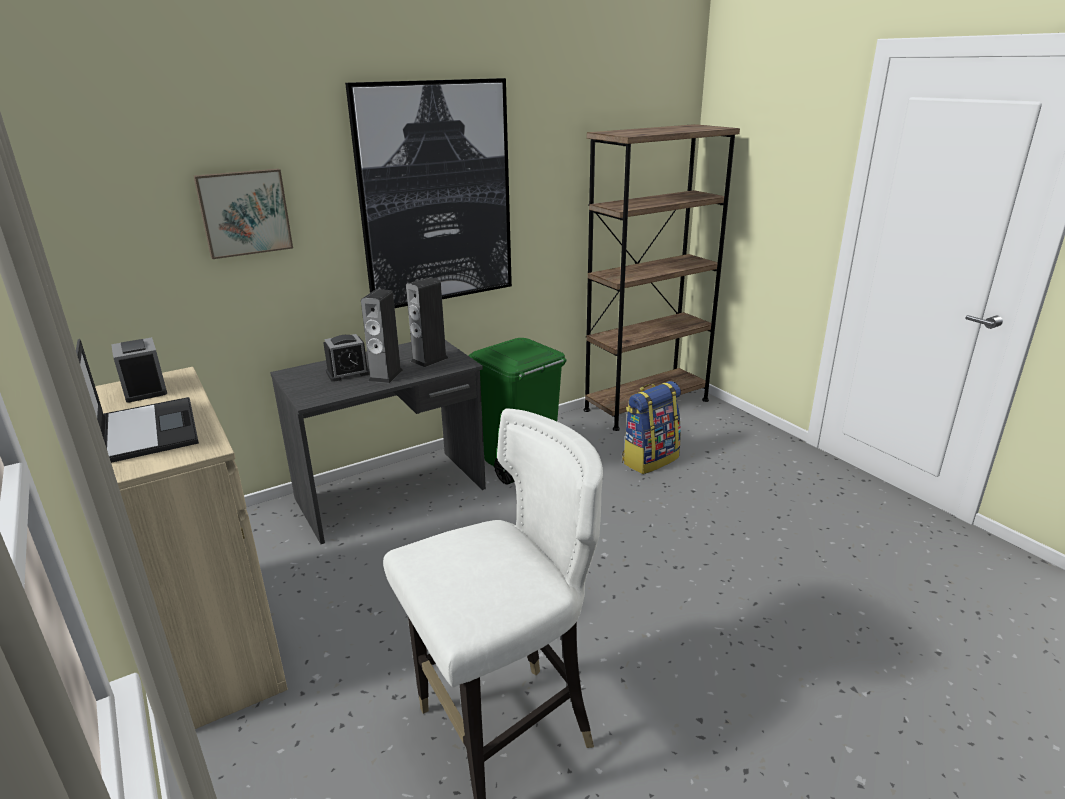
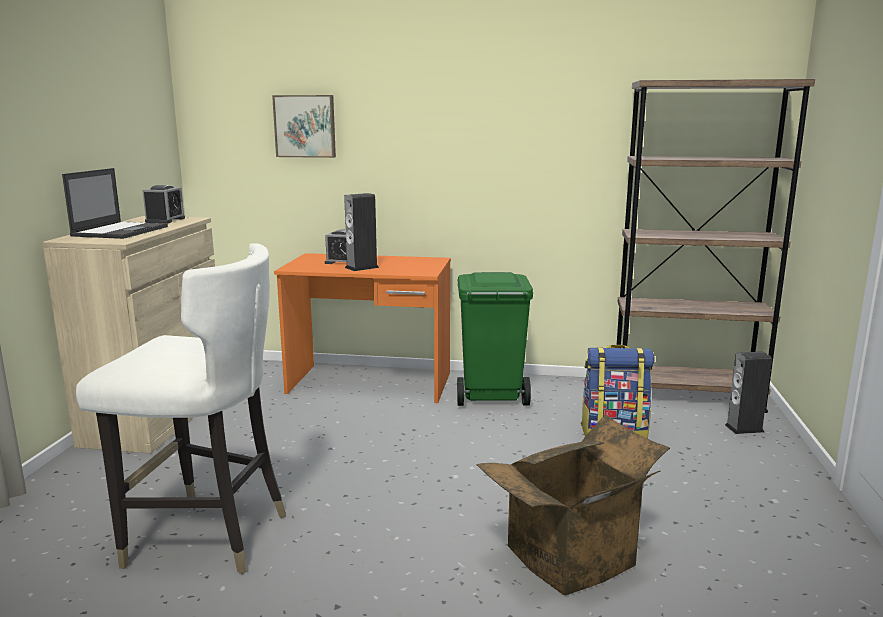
camera: 40 degrees right, 10 degrees down
(392, 494) = (370, 384): grey desk -> orange desk
(429, 360) = (409, 266): speaker -> speaker (744, 428)
(436, 195) = (463, 130): picture -> none
(770, 580) = (572, 559): none -> cardboard box

